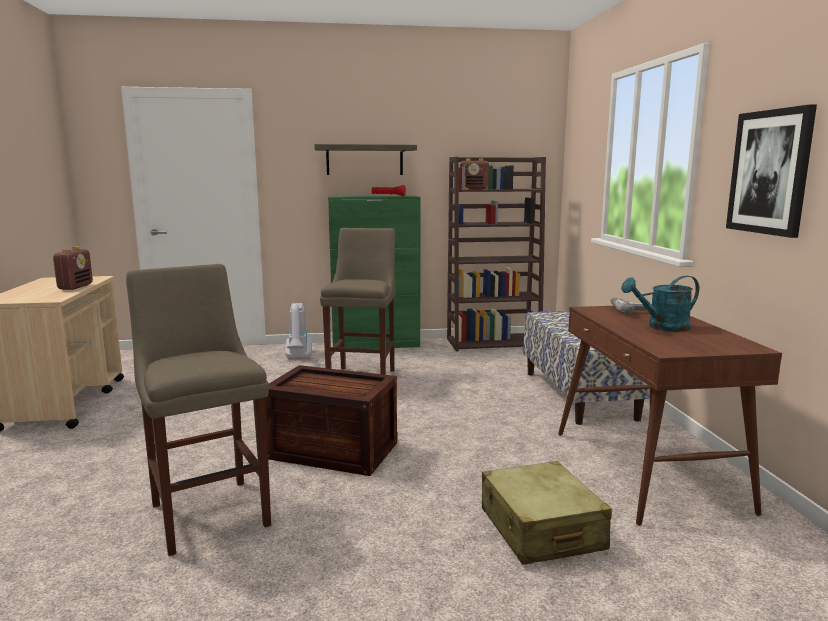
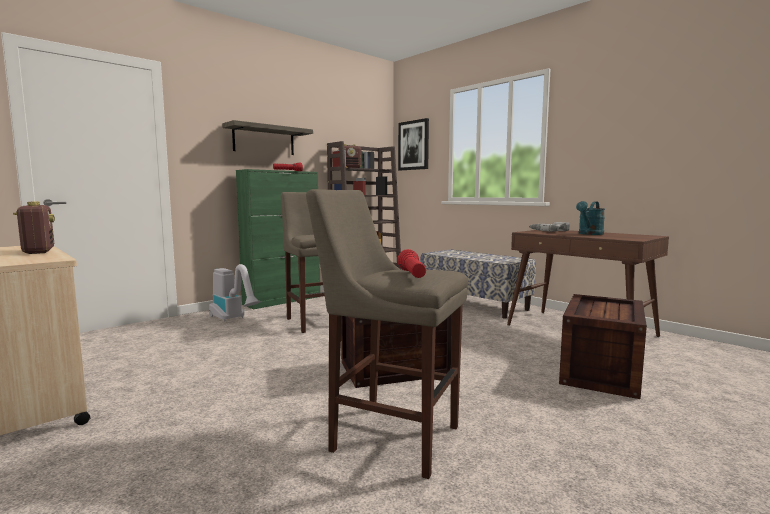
camera: 35 degrees left, 5 degrees down
(189, 363) = (412, 275): none -> red flashlight
(541, 529) = (600, 371): beige suitcase -> crate
(770, 172) = (617, 140): picture -> picture (413, 145)

